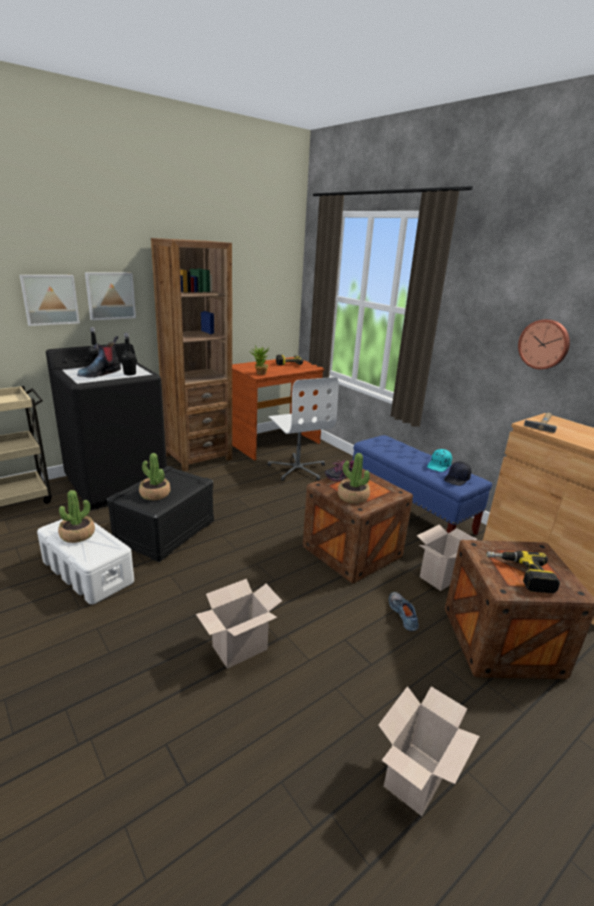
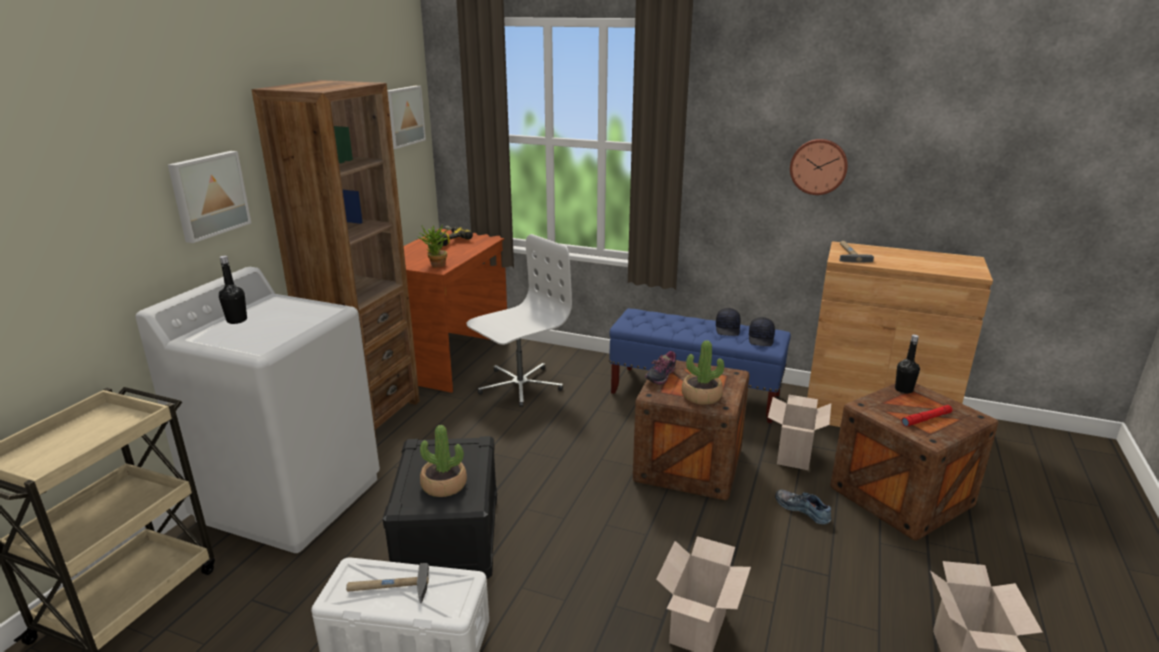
camera: 30 degrees left, 0 degrees up
(50, 299) = (122, 223): picture -> picture (402, 116)
(77, 535) = (388, 588): potted plant -> hammer
(100, 373) = (263, 329): boot -> none
(117, 484) = (291, 498): black washing machine -> white washing machine
(130, 374) = (310, 317): black bottle -> black bottle (903, 390)
(297, 469) = (519, 385): white office chair -> white office chair turned 75 degrees counterclockwise
(439, 466) = (728, 329): turquoise cap -> black cap
(520, 575) = (926, 419): power drill -> red flashlight

